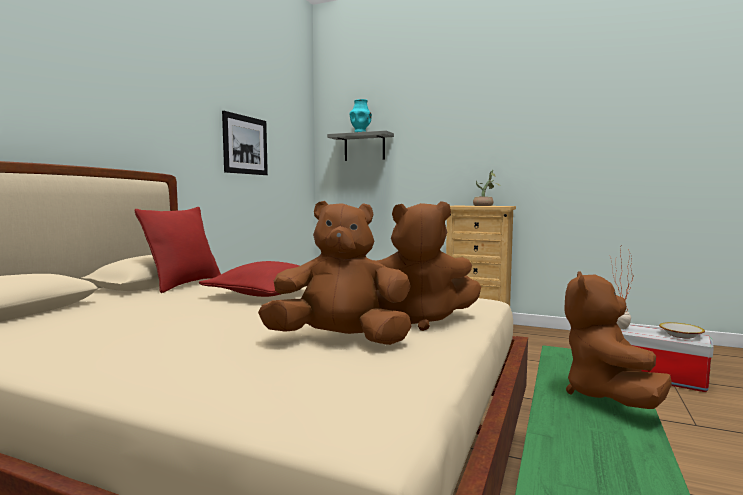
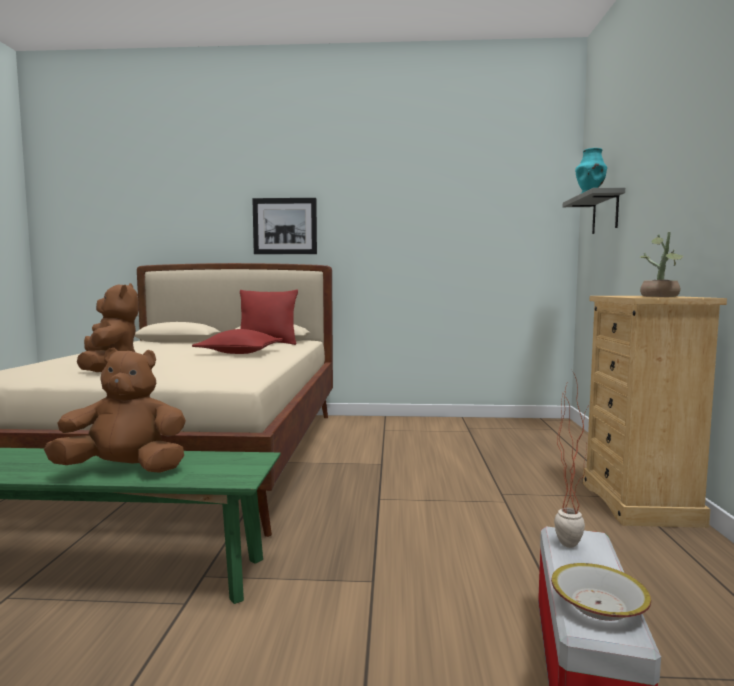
camera: 70 degrees right, 0 degrees up
(245, 145) = (438, 231): picture -> picture (285, 226)
(418, 320) = (159, 374): brown plush toy -> none

